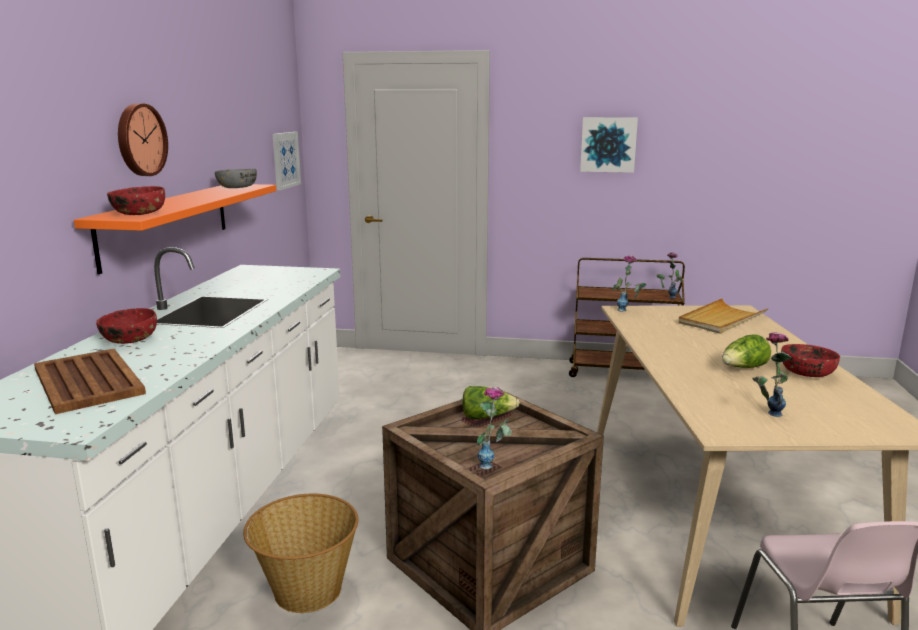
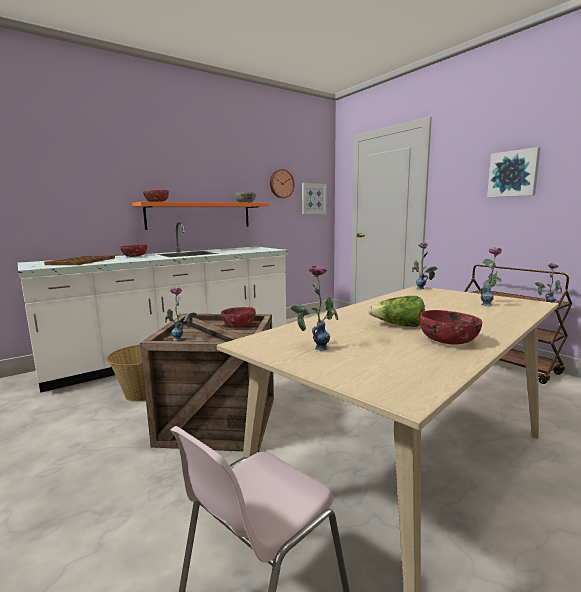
camera: 45 degrees right, 5 degrees down
(140, 140) = (184, 173): wall clock -> wall clock (281, 184)
(487, 417) = (238, 325): lettuce -> red bowl
(721, 319) = (489, 304): beige tray -> vase

